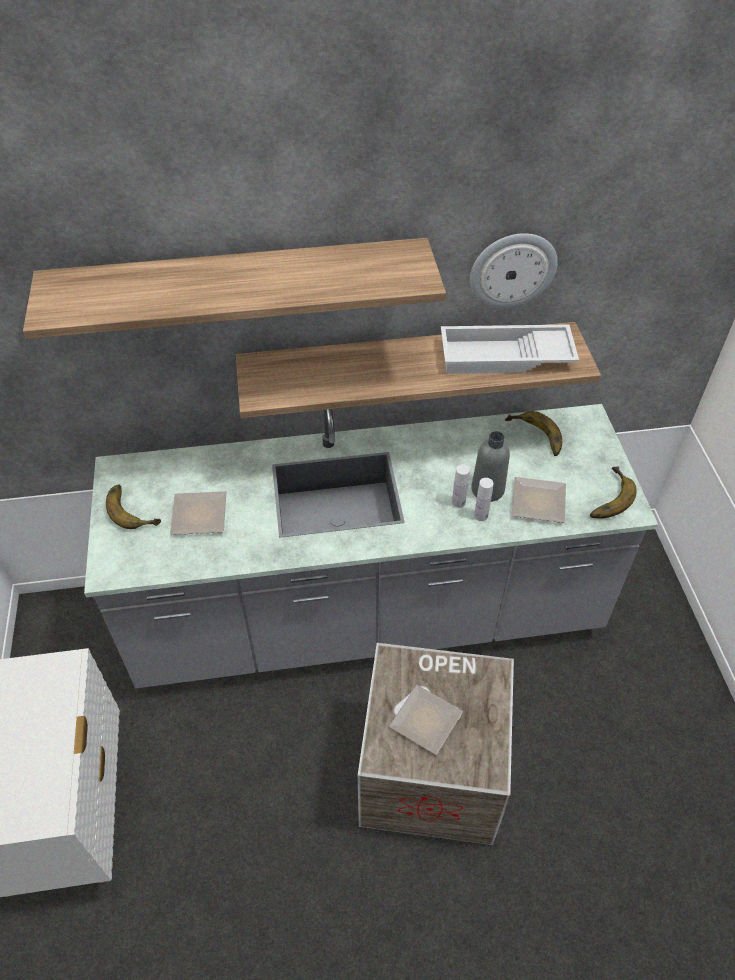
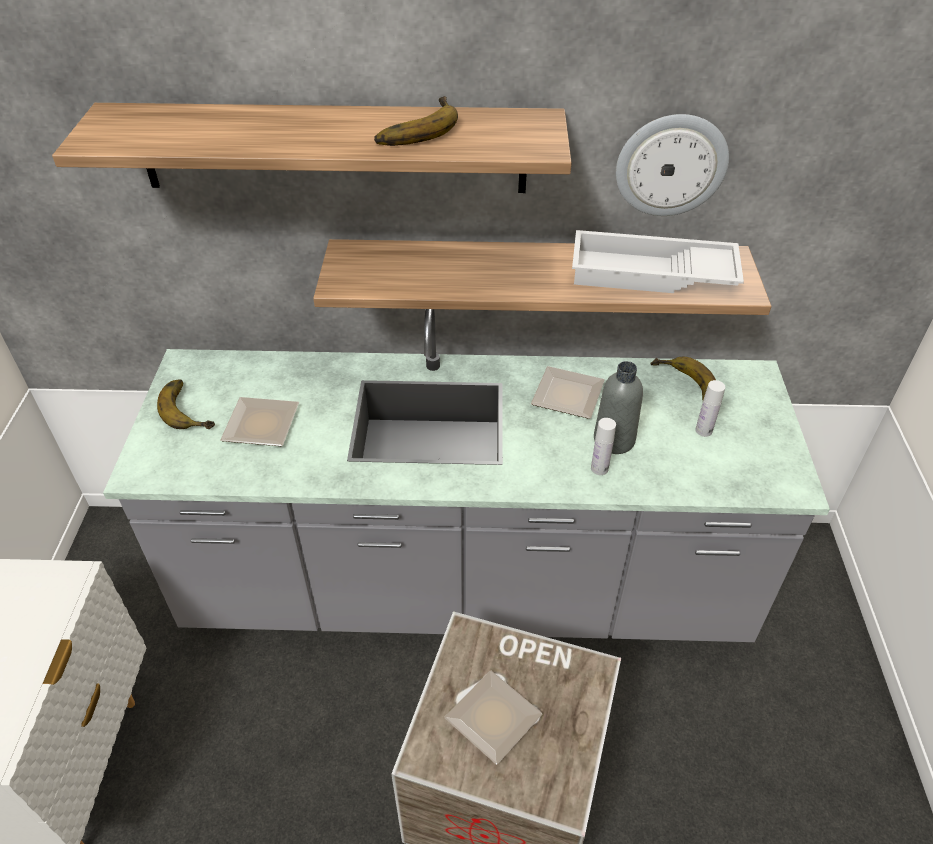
camera: 10 degrees right, 5 degrees down
(458, 502) = (574, 449): white bottle -> white bottle (703, 430)
(536, 500) = (673, 460): plate -> plate (566, 393)
(606, 497) = (764, 467): banana -> banana (414, 129)

